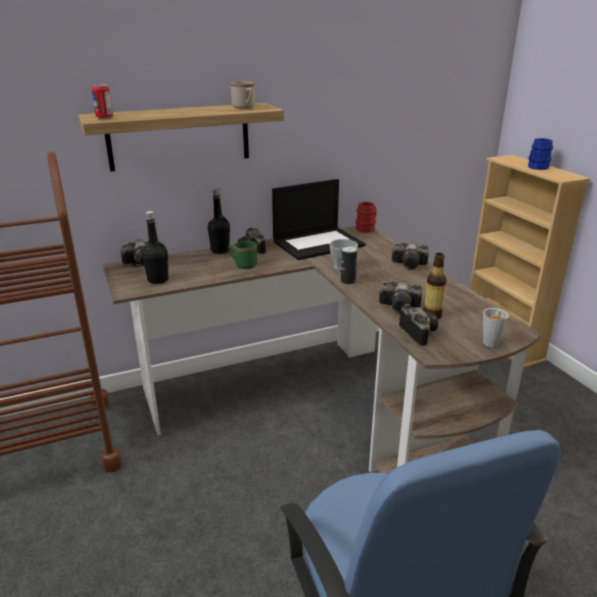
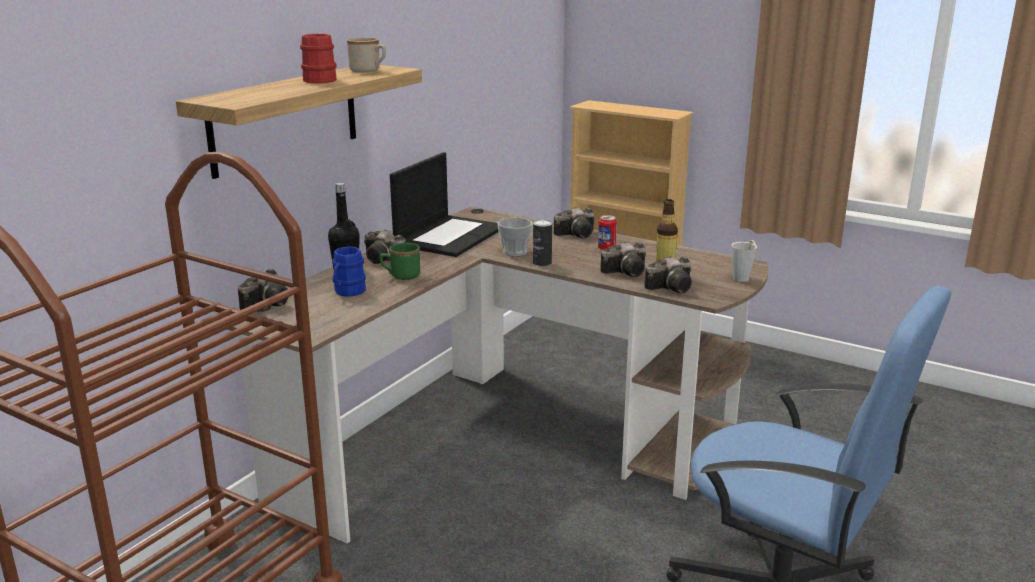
camera: 35 degrees left, 5 degrees down
(104, 118) = (239, 100): can -> can (606, 249)
(158, 280) = (324, 315): black bottle -> none
(367, 228) = (479, 210): red mug -> red mug (321, 79)
(417, 332) = (672, 287): camera -> camera turned 120 degrees clockwise
(536, 167) = (633, 109): blue mug -> blue mug (347, 292)

